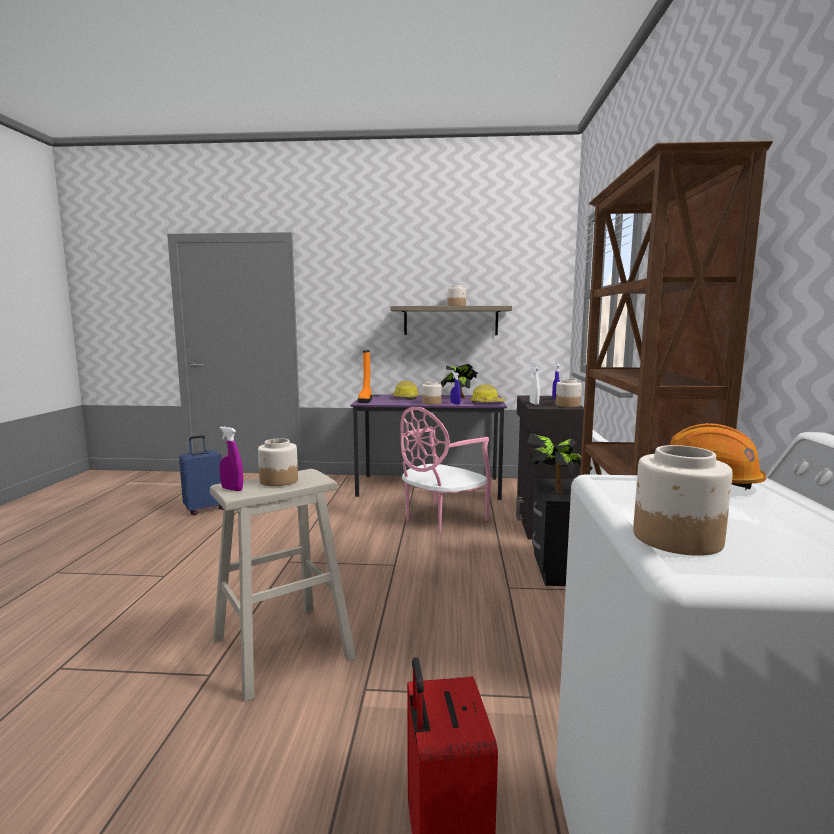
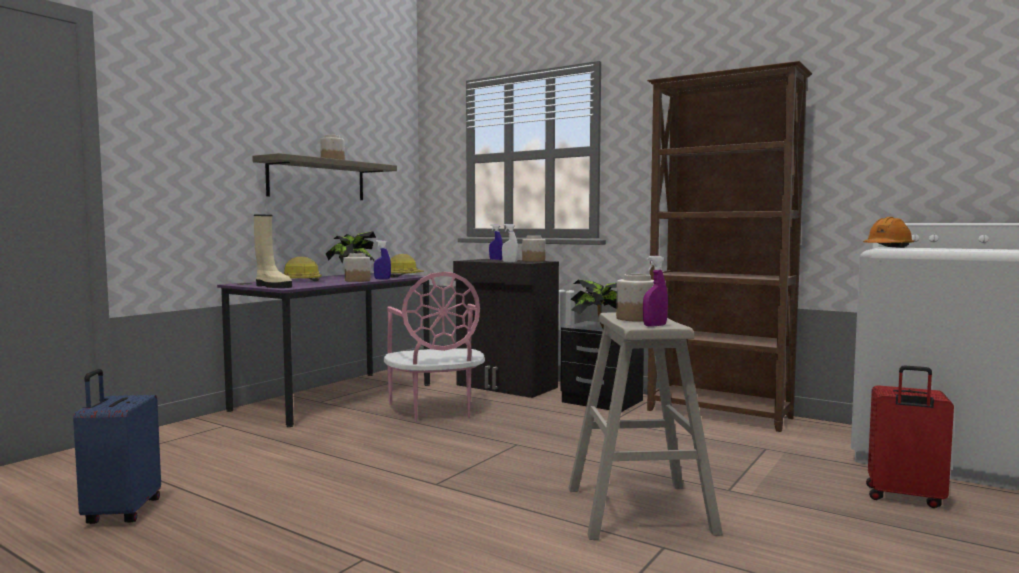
camera: 60 degrees left, 5 degrees down
(365, 400) = (272, 286): orange boot -> beige boot
(676, 538) = (982, 251): jar -> none

